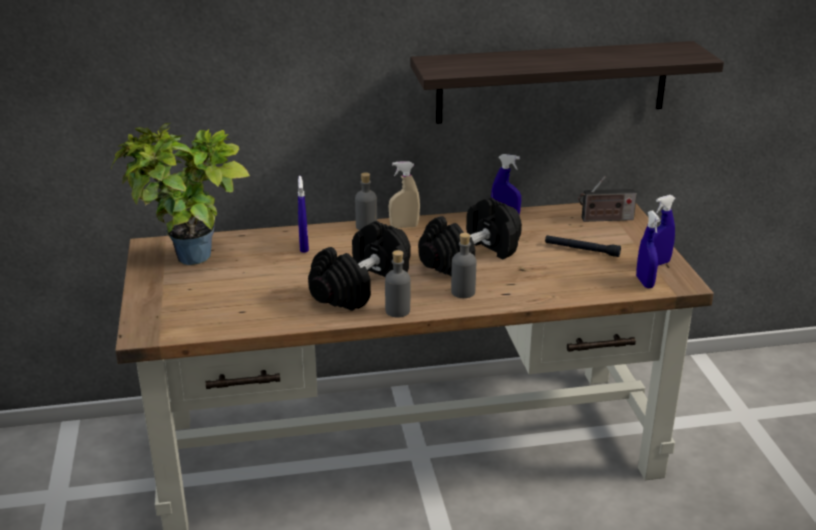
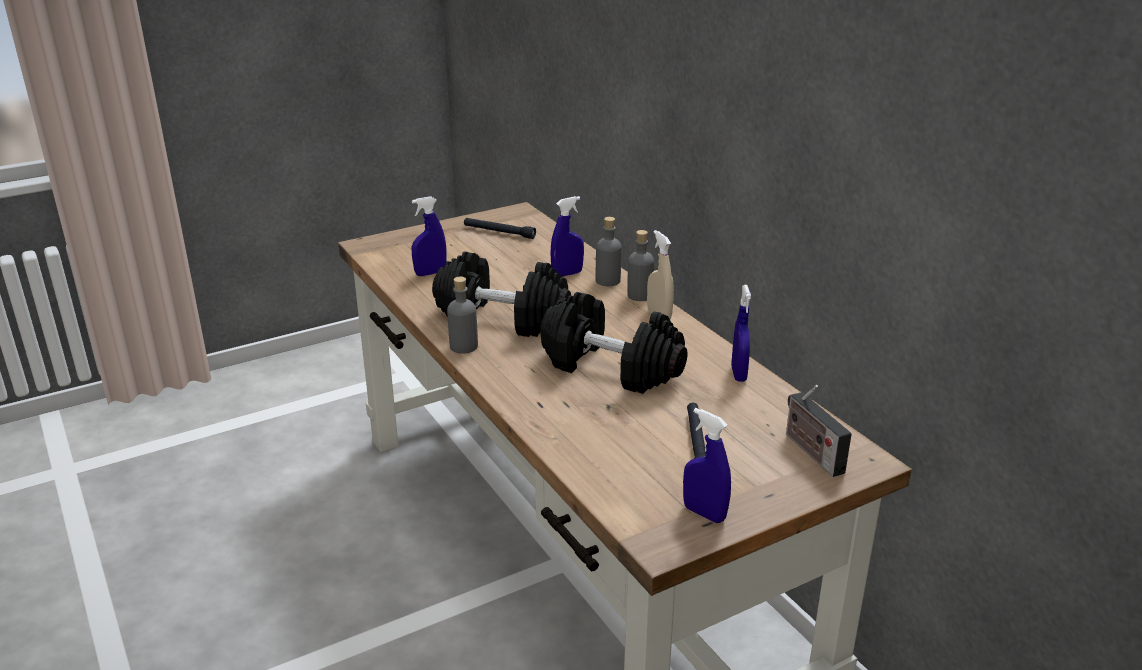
camera: 70 degrees right, 0 degrees up
(187, 262) = (499, 232): potted plant -> black flashlight
(463, 292) = (526, 376): grey bottle -> grey bottle (608, 281)
(552, 82) = (845, 224): shelf -> none
(644, 282) = (638, 507): blue spray bottle -> blue spray bottle (430, 273)

